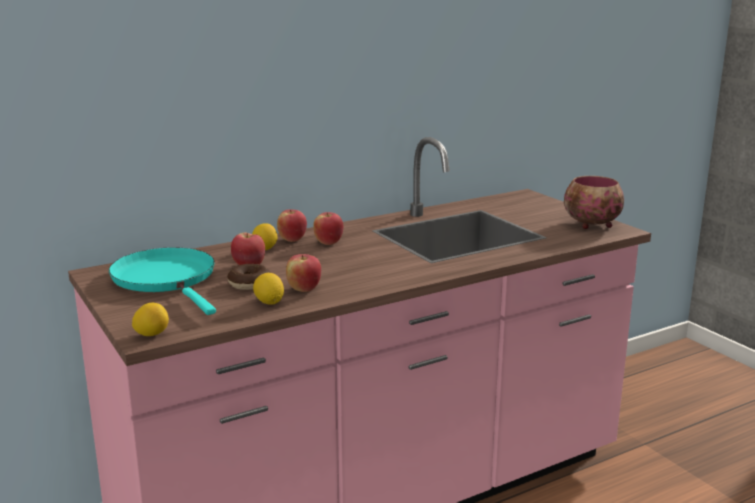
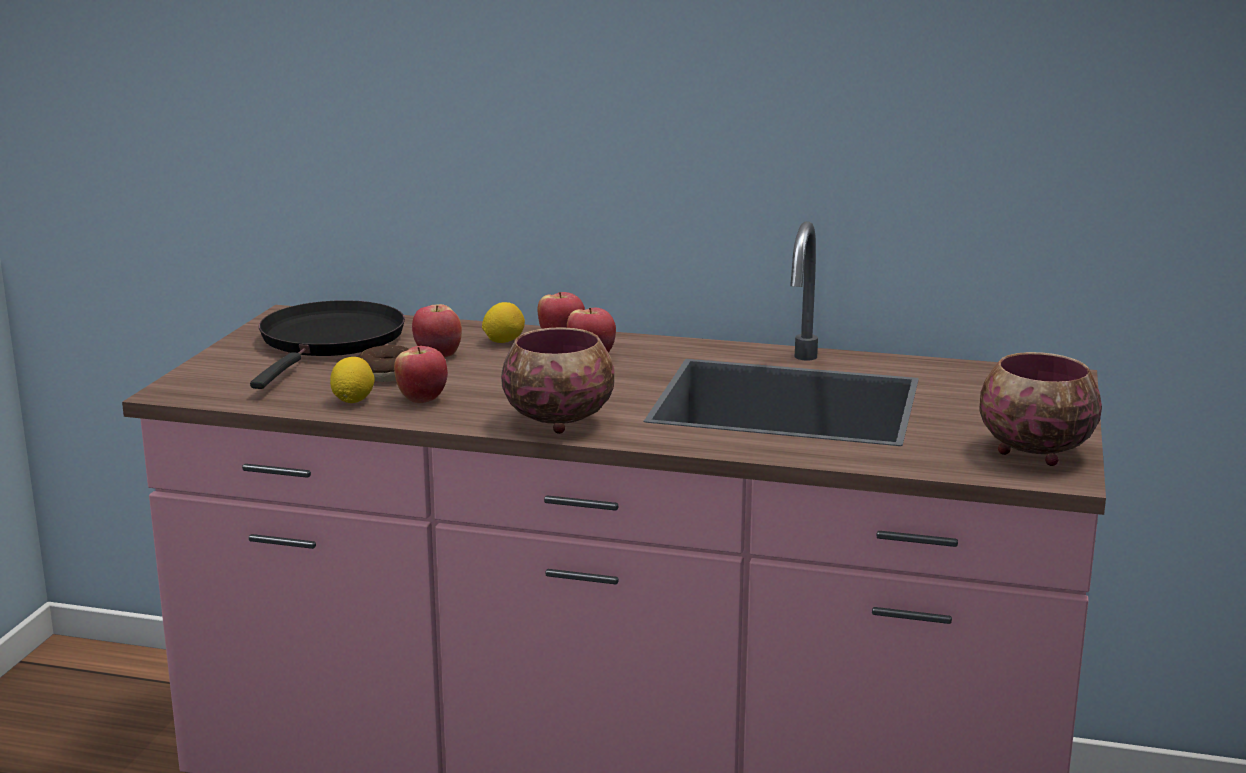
camera: 45 degrees right, 0 degrees up
(152, 334) = (183, 391): lemon -> none
(167, 279) = (329, 342): turquoise frying pan -> black frying pan
(397, 275) = (560, 421): none -> bowl

